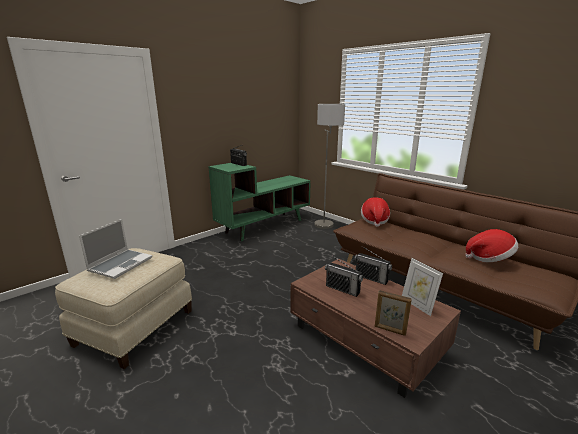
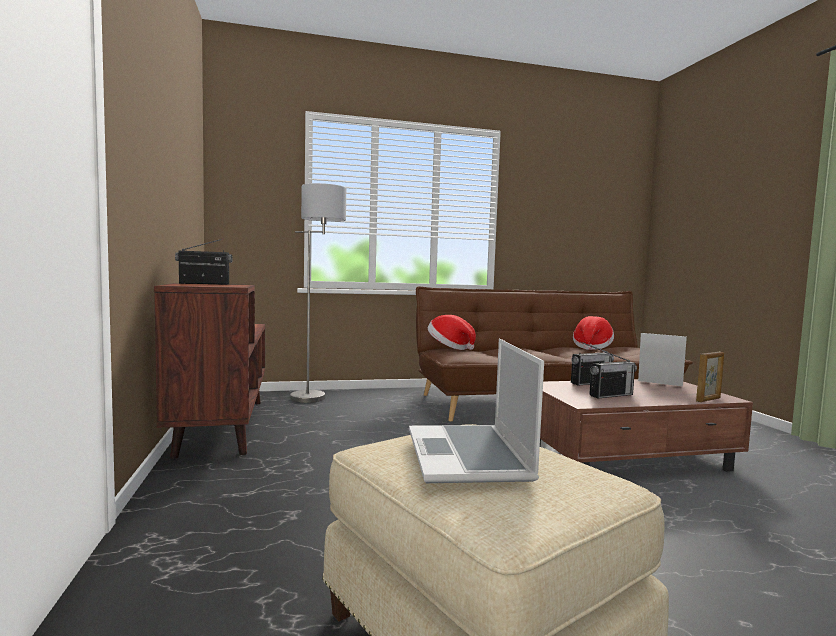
camera: 60 degrees left, 15 degrees down
(121, 264) = (469, 456): laptop -> laptop turned 150 degrees counterclockwise
(265, 226) = (222, 425): green tv stand -> brown tv stand
(417, 305) = (659, 384): picture frame -> picture frame turned 150 degrees counterclockwise

